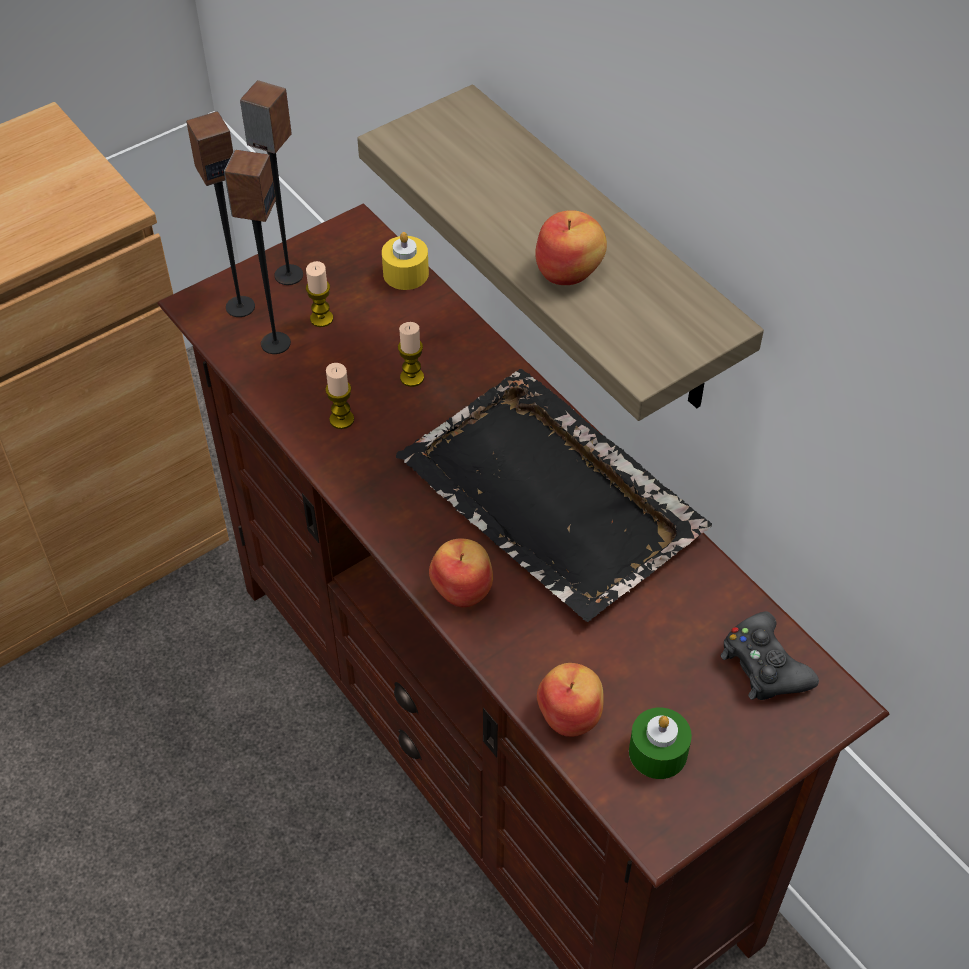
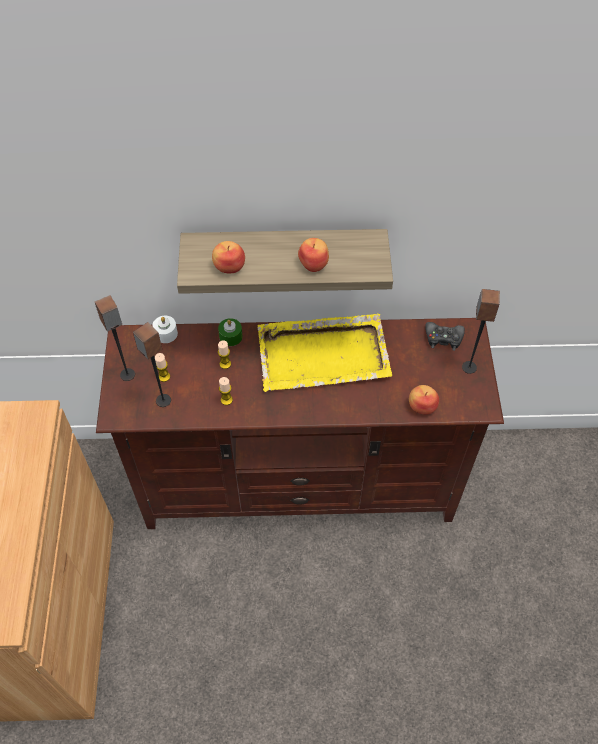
camera: 55 degrees left, 5 degrees up
(240, 306) = (129, 402): speaker -> speaker (468, 367)
(406, 273) = (166, 333): yellow candle -> white candle
(463, 588) = (343, 407): apple -> apple (229, 266)
(552, 500) = (324, 355): black tray -> yellow tray
(658, 752) = (455, 390): green candle -> green candle (230, 336)

